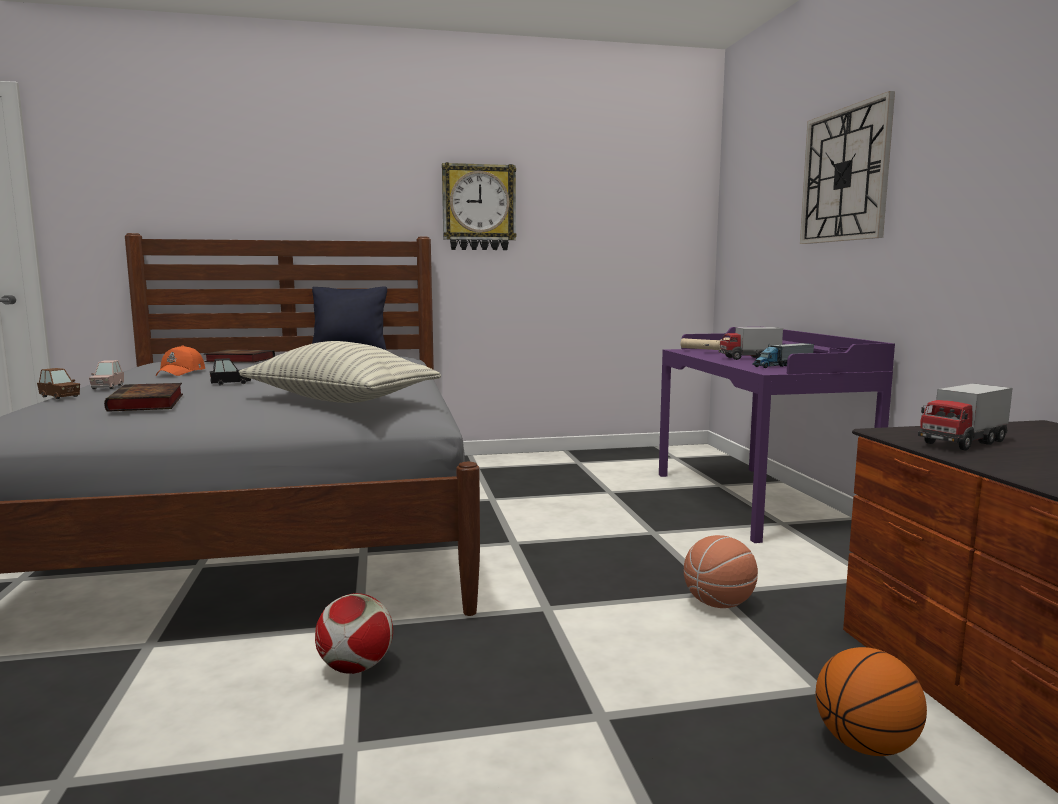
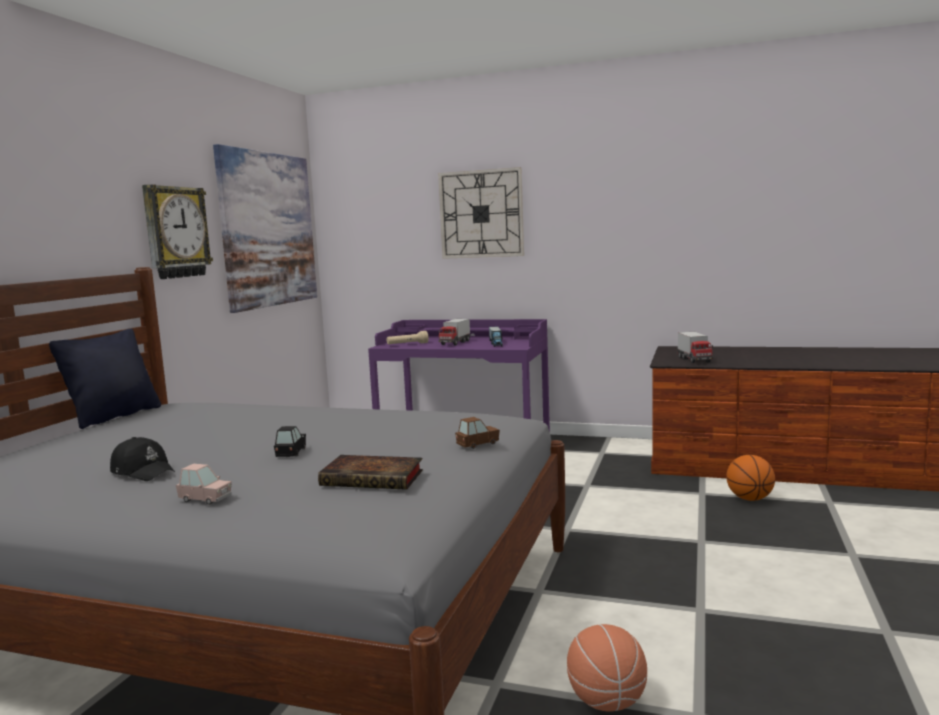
camera: 60 degrees left, 0 degrees up
(60, 397) = (239, 517): brown toy car -> brown toy car (478, 444)
(181, 372) = (143, 471): orange cap -> black cap
(238, 360) = (72, 451): book -> none
(340, 400) = (450, 427): pillow -> none
(355, 668) = (604, 598): football -> none
(622, 209) = (268, 229): none -> picture
(718, 604) = (601, 488): basketball -> basketball (607, 702)

